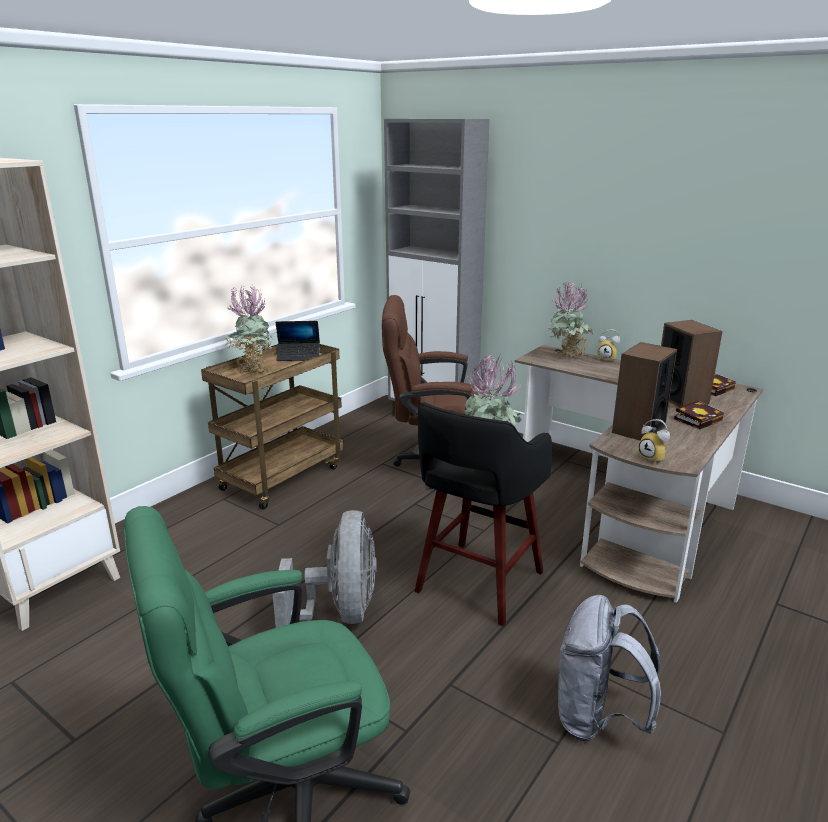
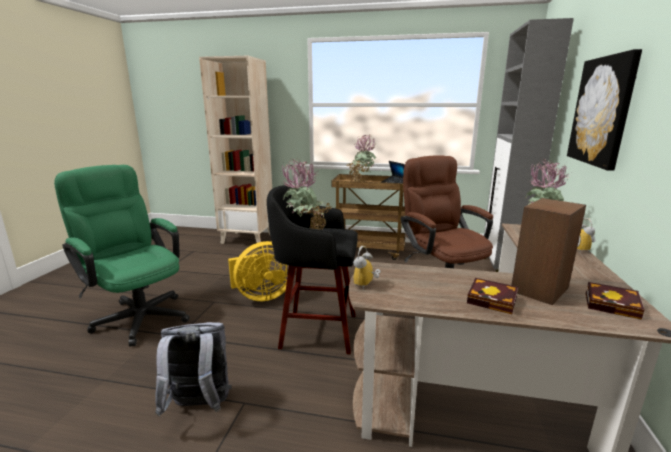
camera: 65 degrees right, 5 degrees down
(340, 613) = (262, 296): grey fan -> yellow fan
(575, 227) = (602, 111): none -> picture
(638, 429) = (422, 275): speaker -> none

